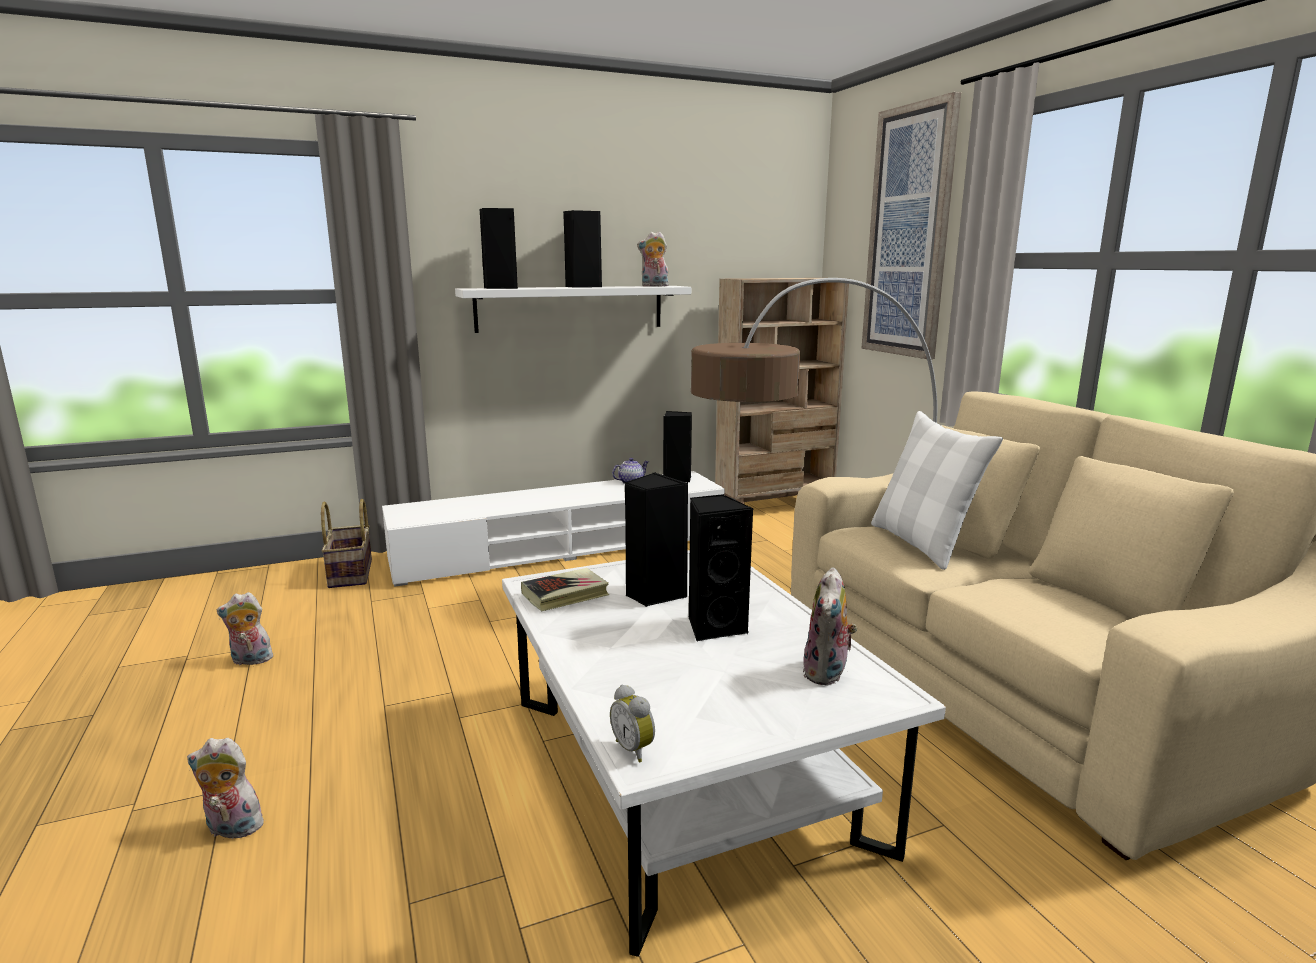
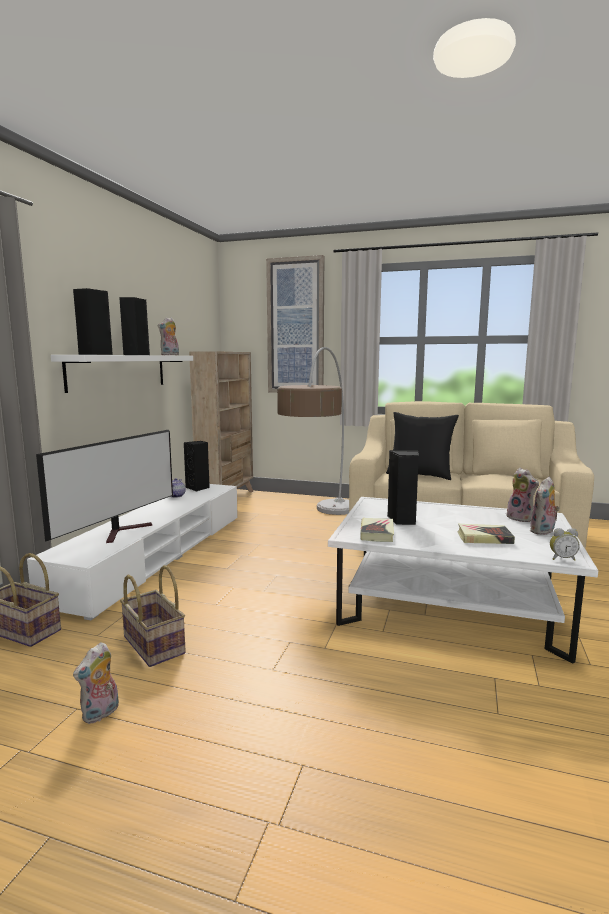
camera: 50 degrees left, 5 degrees down
(231, 829) = (361, 770): plush toy -> plush toy (543, 531)
(376, 630) = (152, 645): none -> basket
(492, 505) = (123, 531): none -> television
(657, 666) = (484, 538): none -> book
(714, 627) = (455, 520): black speaker -> none
(922, 544) = (419, 475): white pillow -> black pillow

